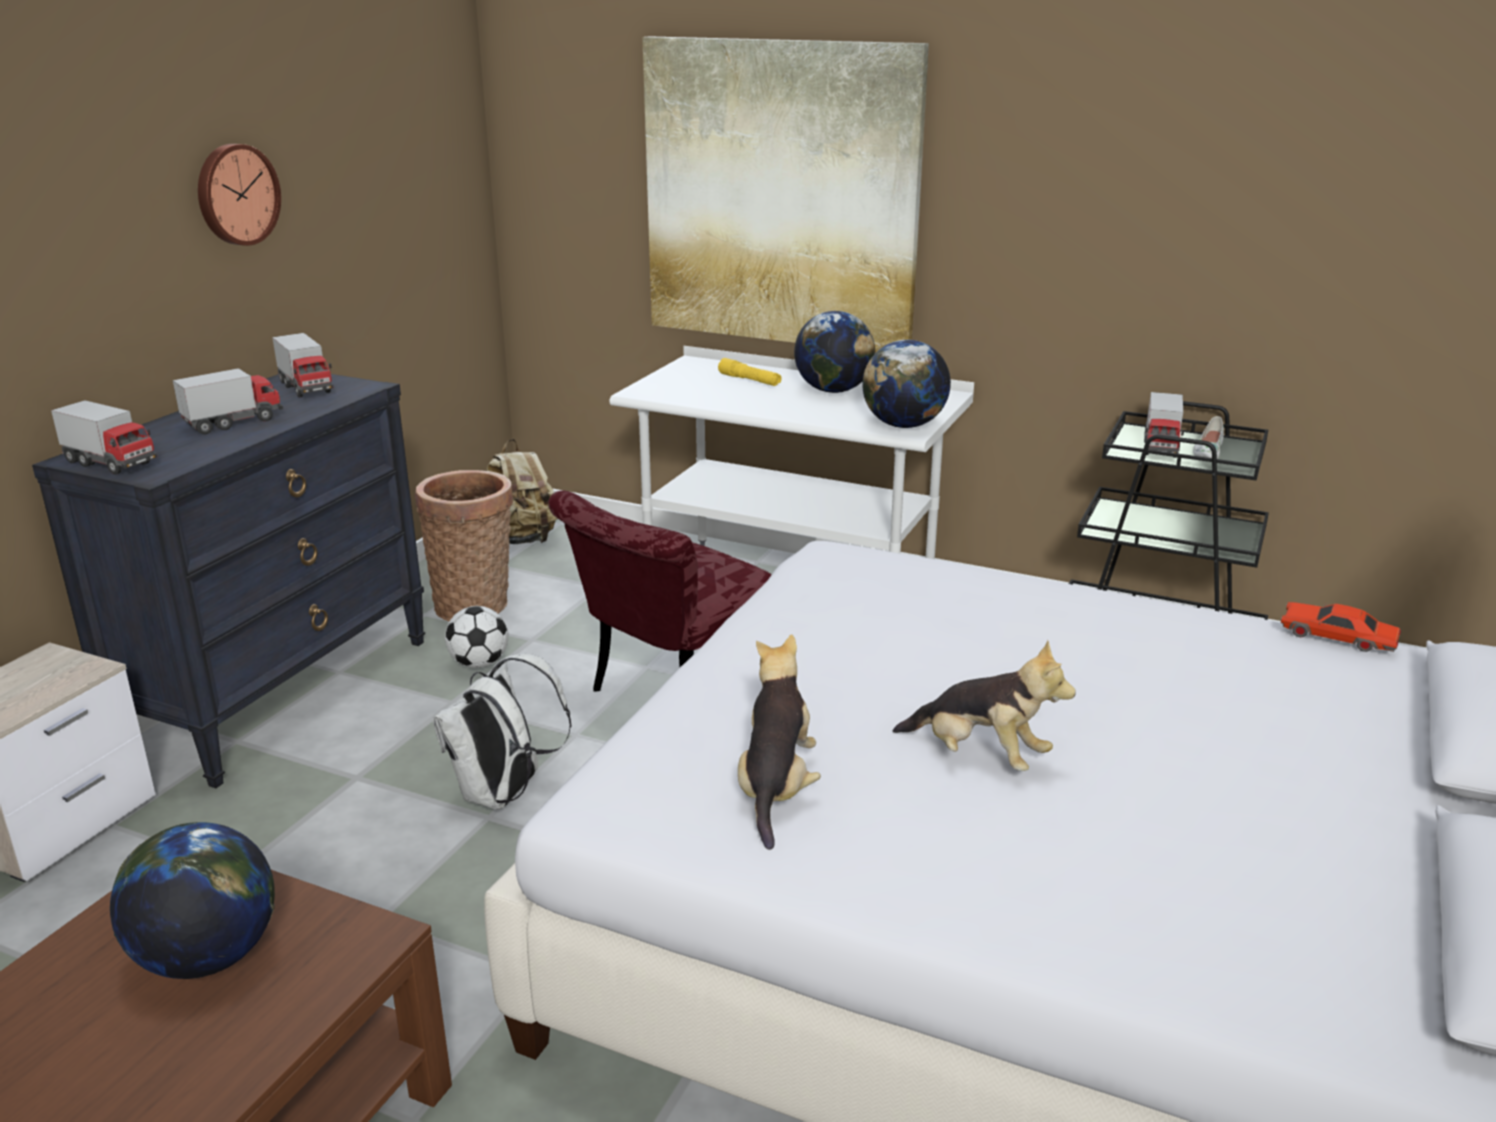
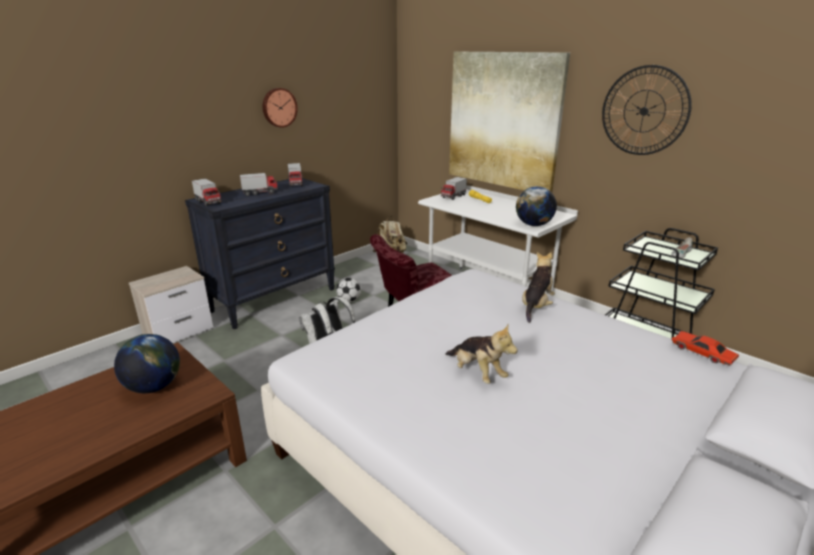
camera: 20 degrees right, 0 degrees up
(475, 604) = (360, 278): basket -> none
(776, 789) = (377, 368): plush toy -> plush toy (536, 306)
(833, 390) = (513, 207): globe -> none
(1098, 165) = (644, 111): none -> wall clock
(1160, 447) = (656, 249): toy truck -> toy truck (453, 196)

